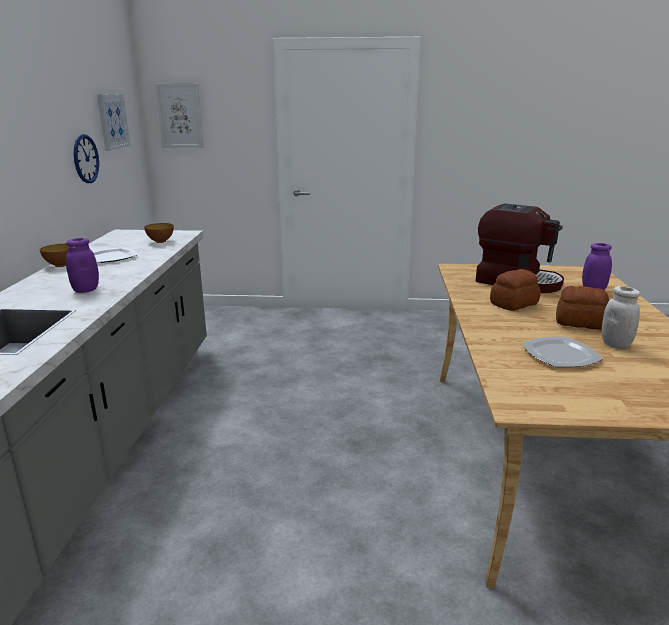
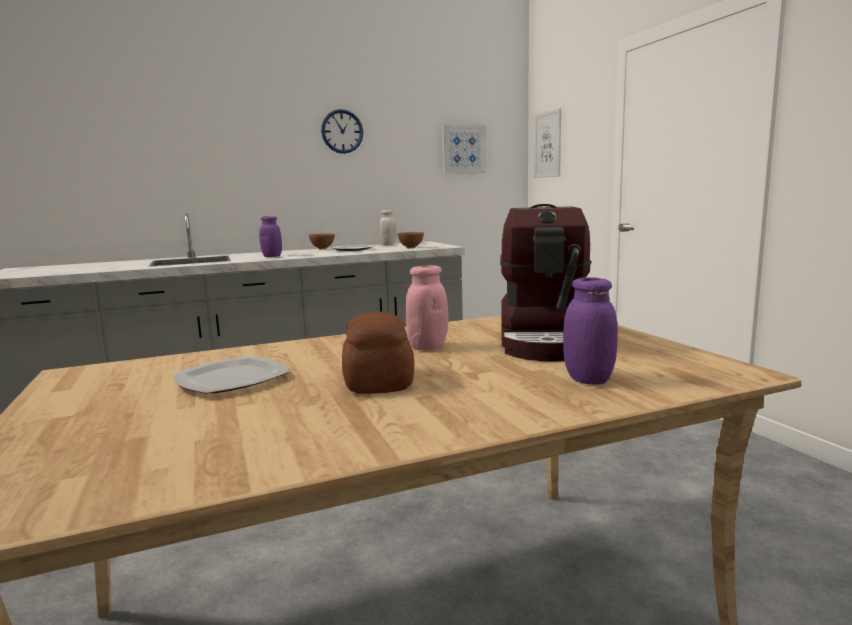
camera: 65 degrees right, 10 degrees down
(86, 159) = (408, 177): wall clock -> wall clock (342, 131)
(514, 304) = (427, 347): bread -> pink jar
(615, 344) = (291, 404): white jar -> white jar (388, 244)

